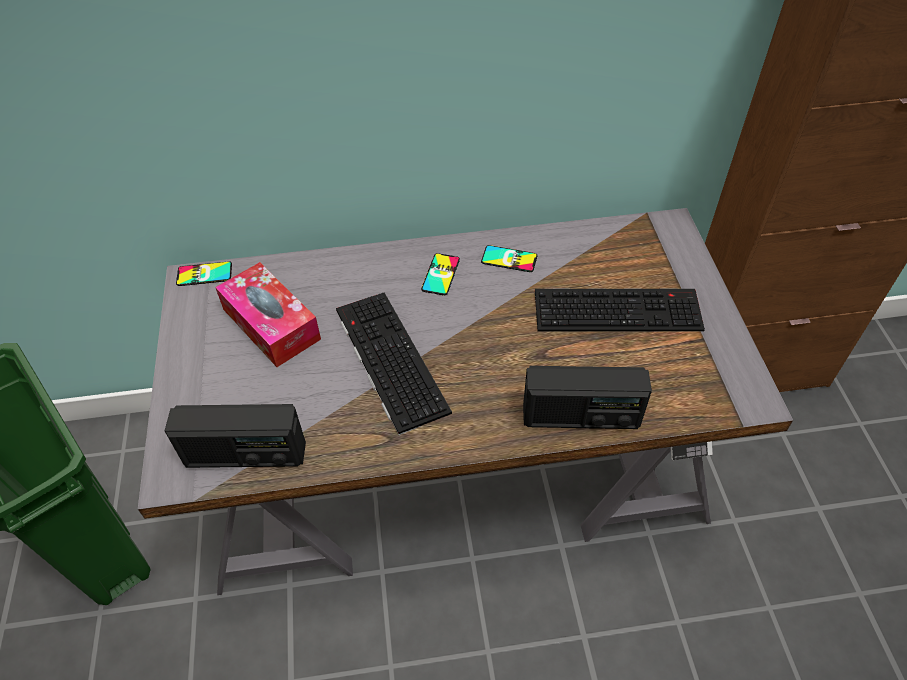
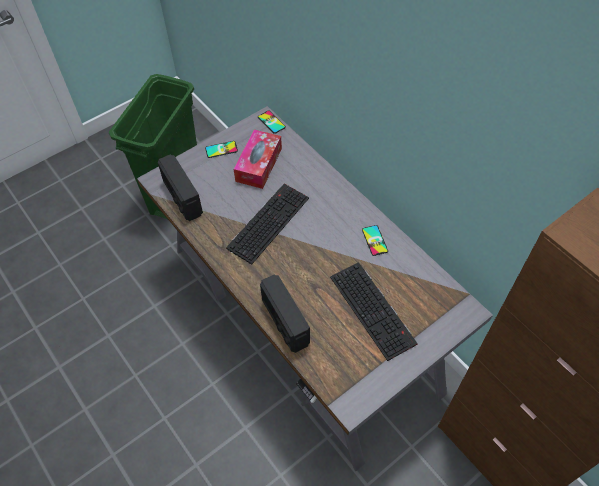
camera: 60 degrees right, 5 degrees up
(440, 274) = (340, 215): phone -> phone (221, 149)

